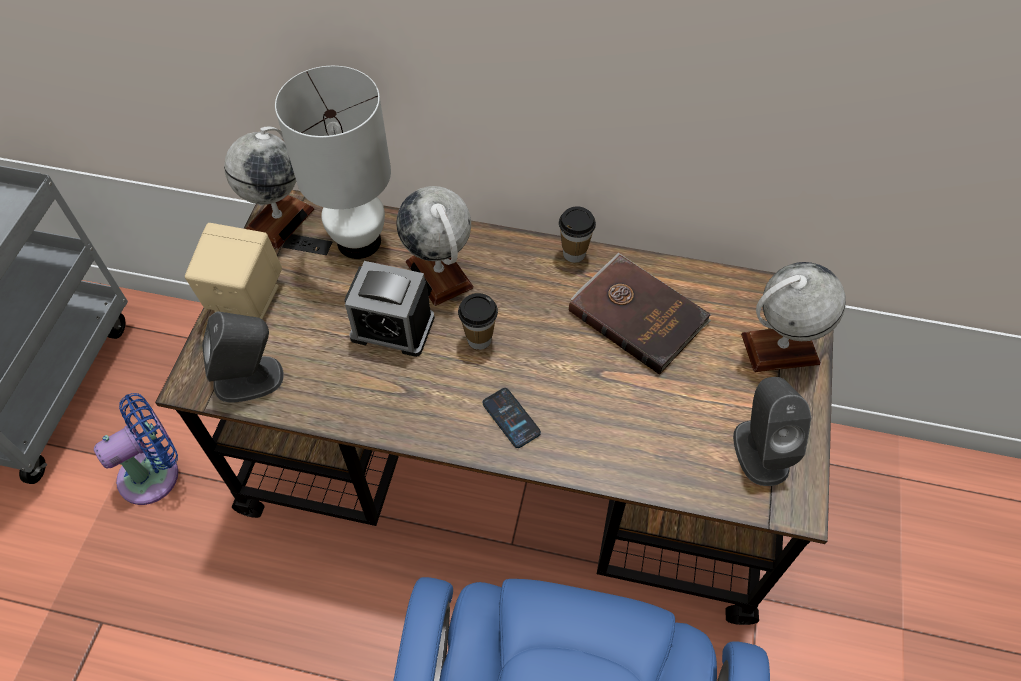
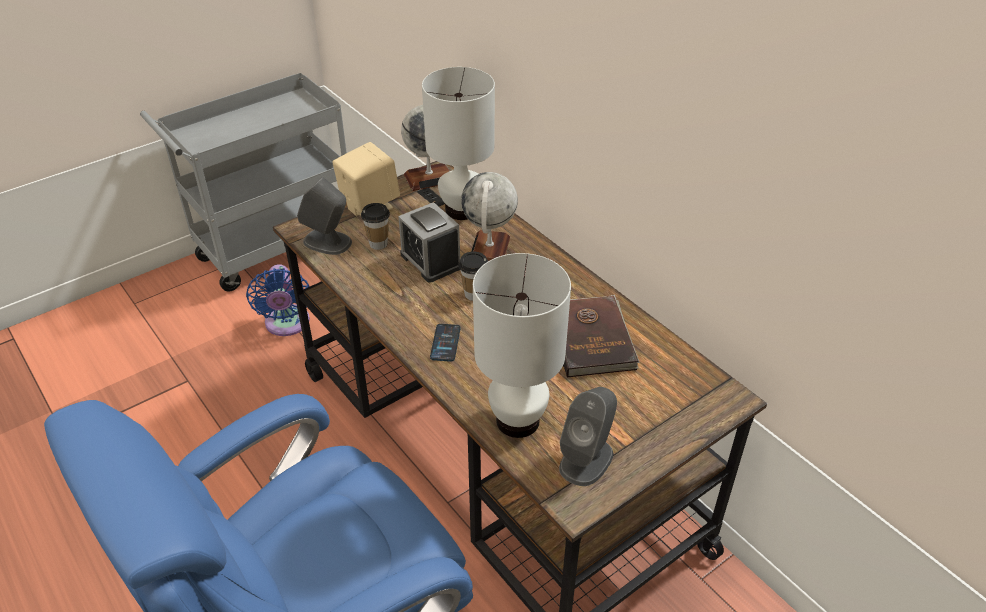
camera: 40 degrees right, 15 degrees down
(155, 473) = (287, 324): blue fan -> blue fan turned 75 degrees clockwise
(574, 253) = (588, 284): cup -> cup (378, 244)
(666, 456) = (517, 421): none -> white table lamp
(780, 349) = (673, 414): globe -> none

